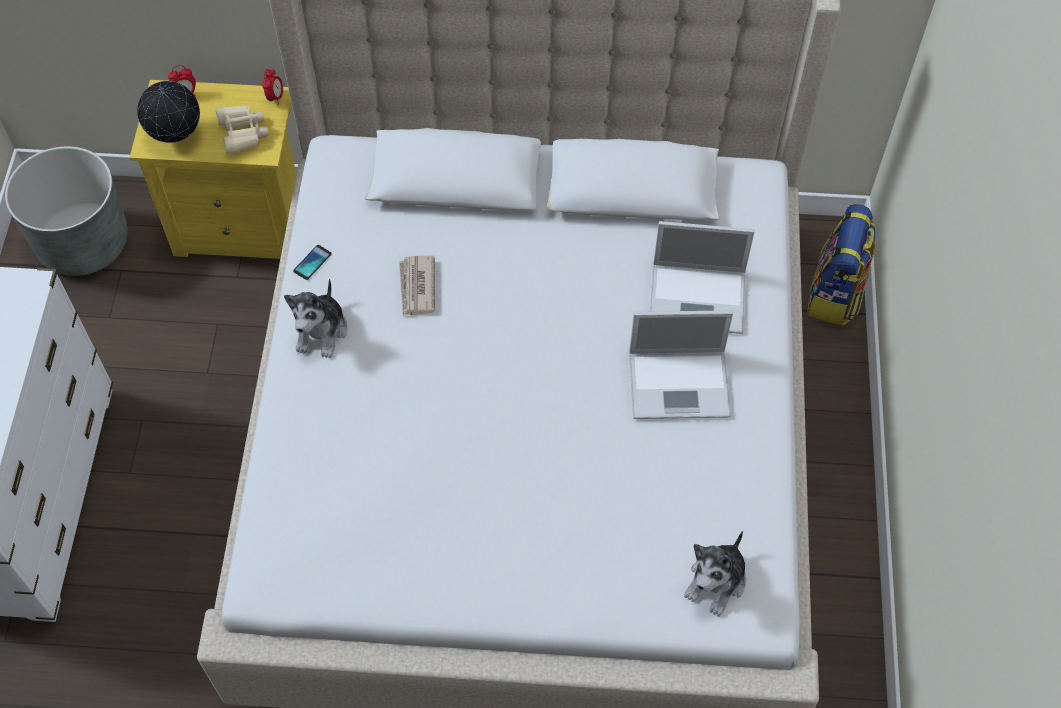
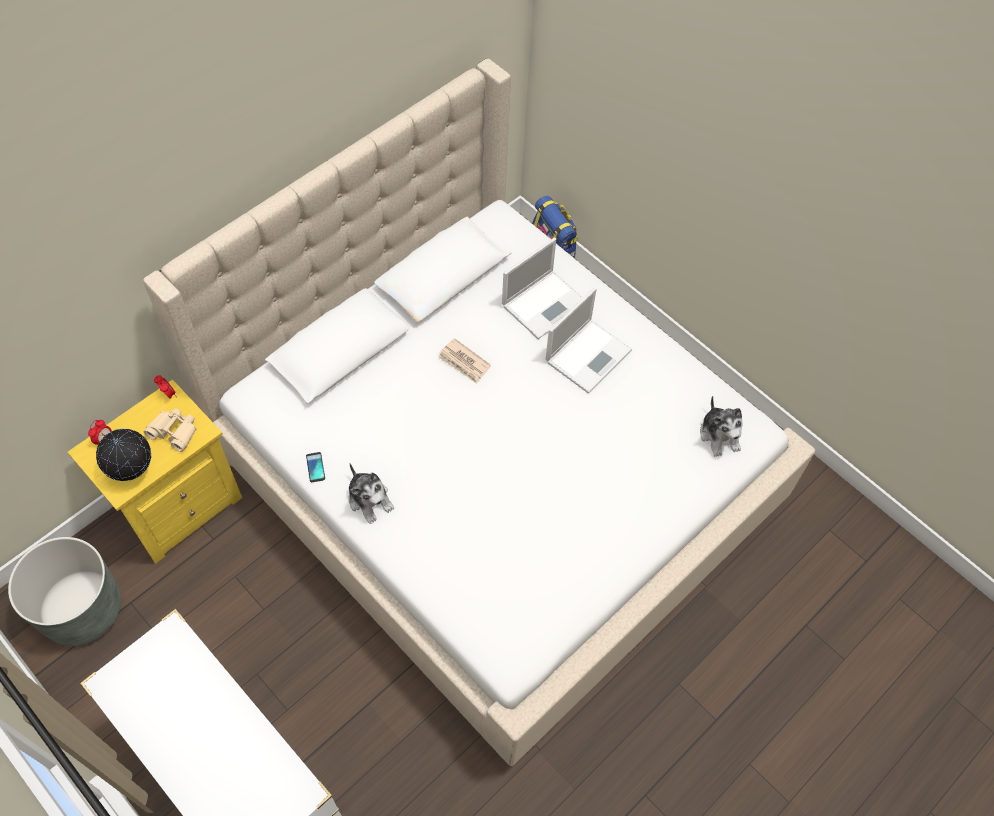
camera: 50 degrees left, 0 degrees up
(417, 287) = (393, 427): newspaper -> newspaper (464, 362)

